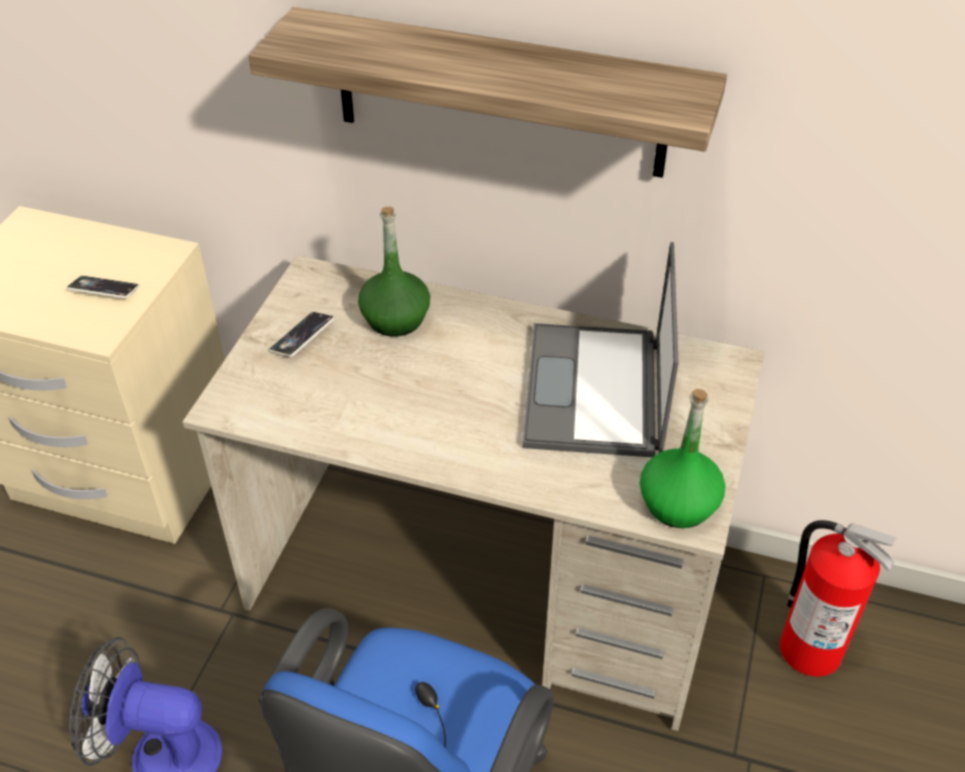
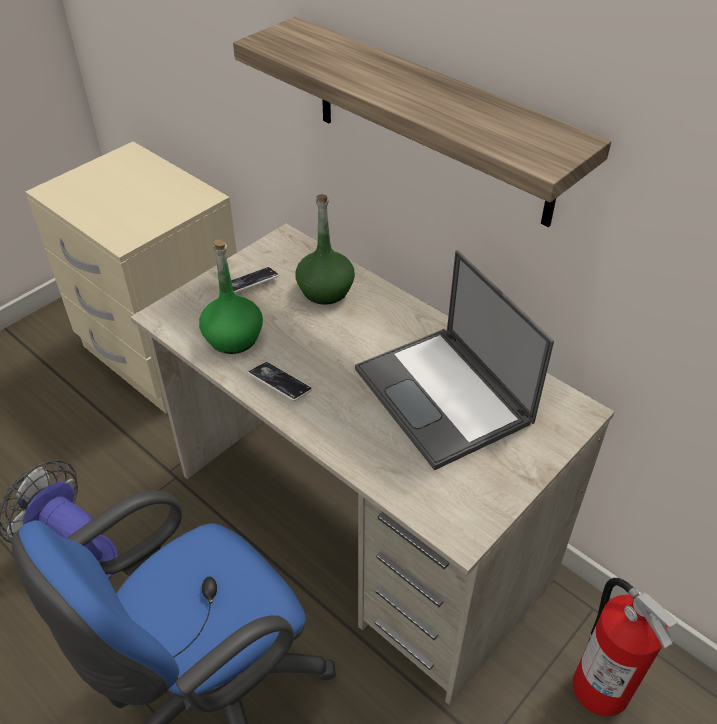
camera: 25 degrees right, 0 degrees up
(104, 290) = (146, 212): phone -> phone (280, 384)
(595, 392) = (444, 396): laptop -> laptop turned 60 degrees counterclockwise
(678, 504) = (455, 513): green bottle -> green bottle (233, 338)

